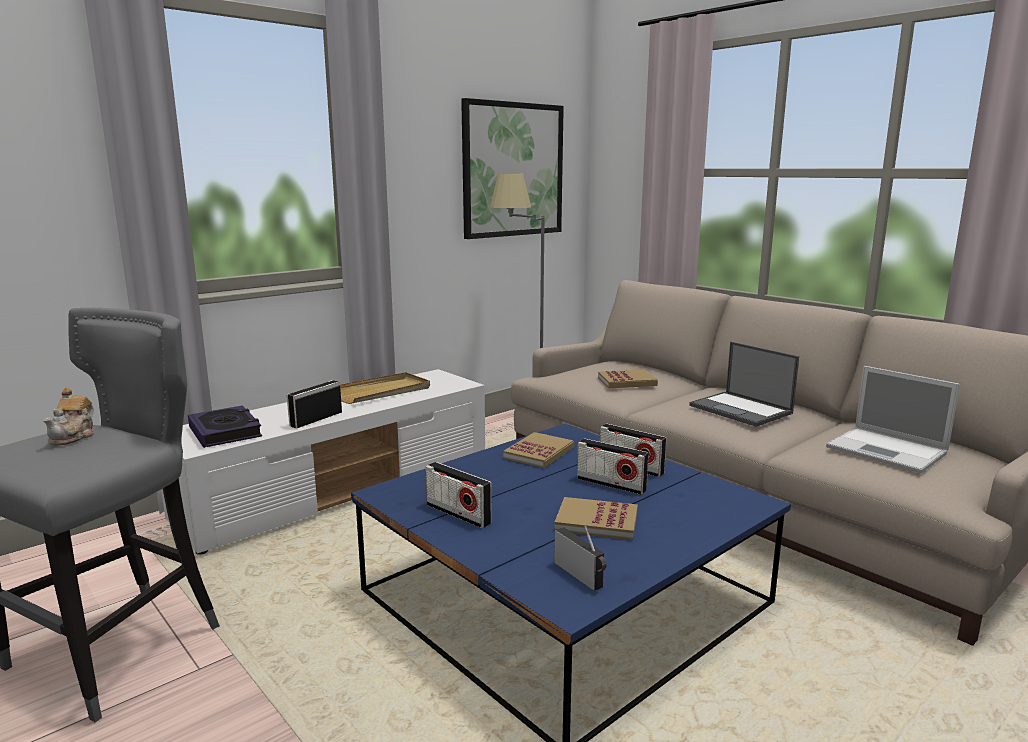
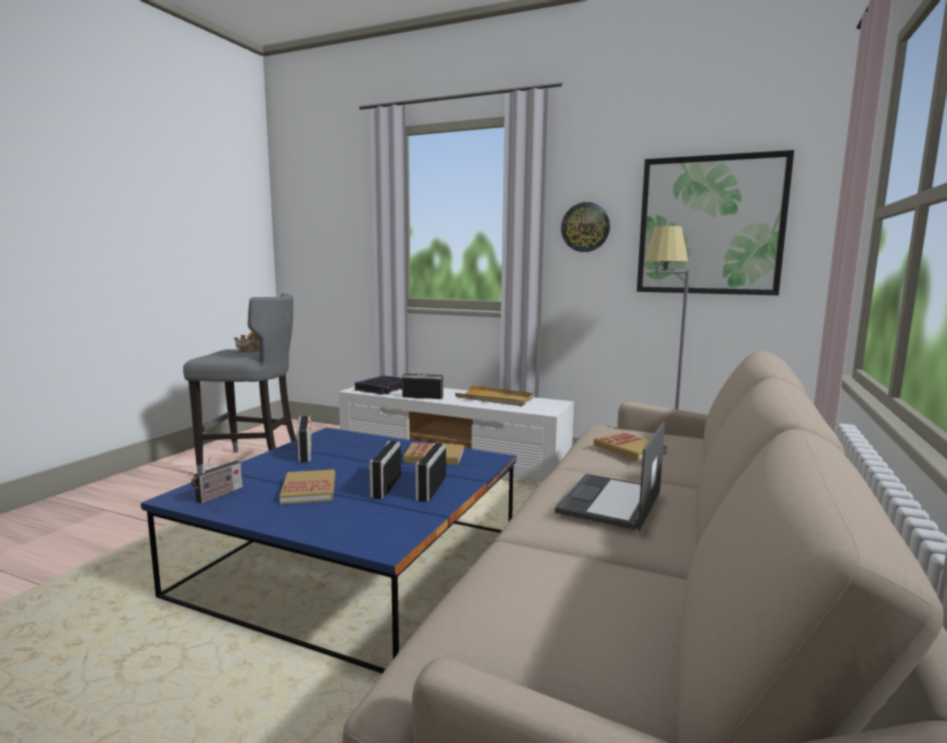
camera: 65 degrees right, 5 degrees down
(412, 169) = (585, 227): none -> wall clock
(458, 514) = (305, 453): radio -> radio turned 150 degrees clockwise
(888, 450) = (562, 602): laptop -> none

